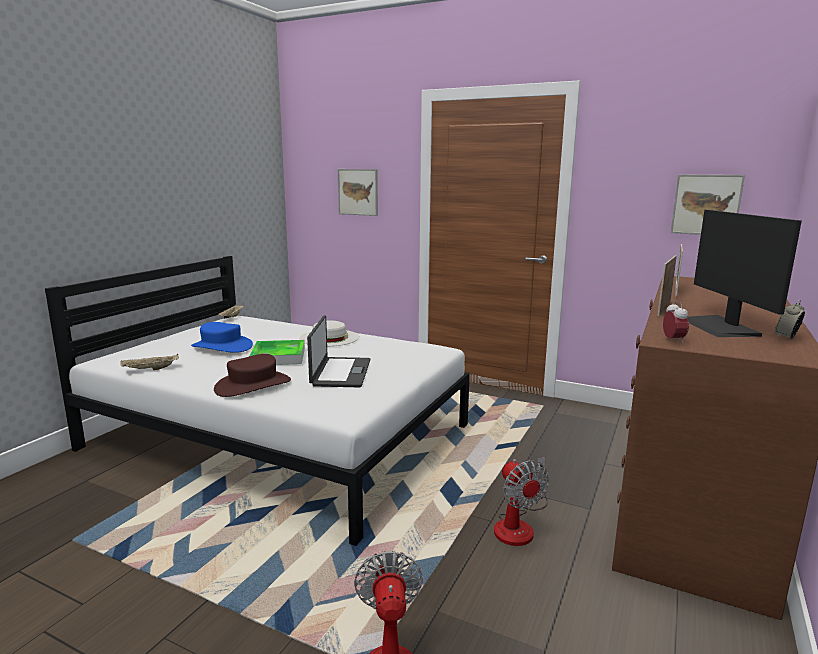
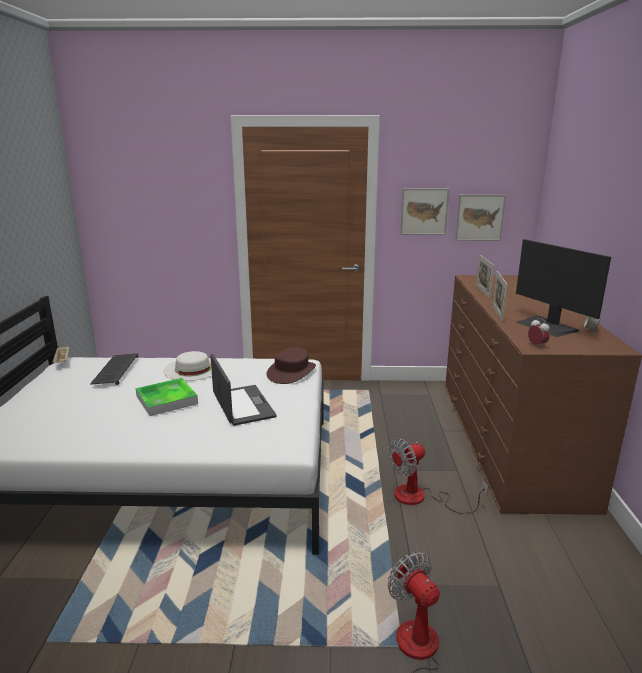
camera: 25 degrees left, 5 degrees up
(150, 370) = (45, 444): beige tray -> none
(222, 346) = (95, 400): blue hat -> none
(253, 385) = (177, 437): brown hat -> brown hat (292, 372)
(263, 328) = (115, 370): none -> keyboard
(358, 192) = (167, 214): picture -> picture (424, 211)
(519, 525) = (421, 498): fan -> fan turned 105 degrees clockwise

